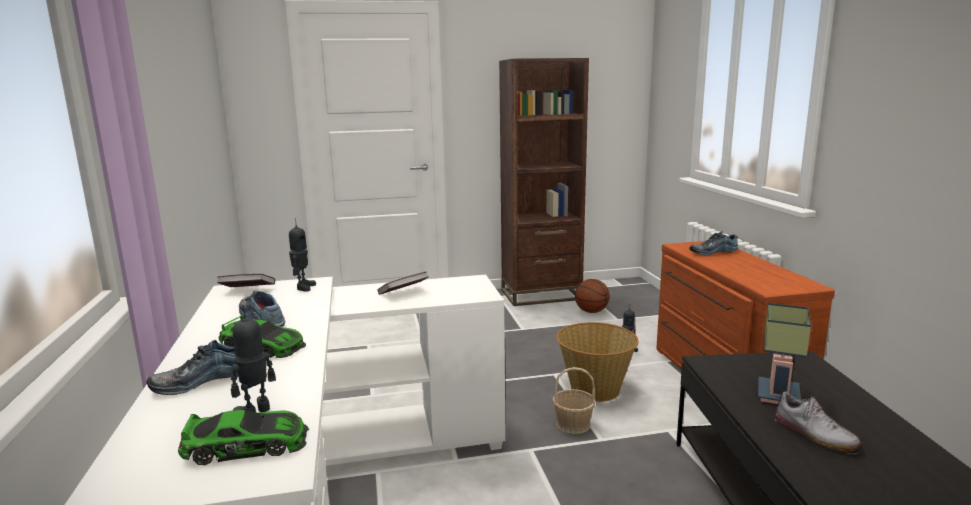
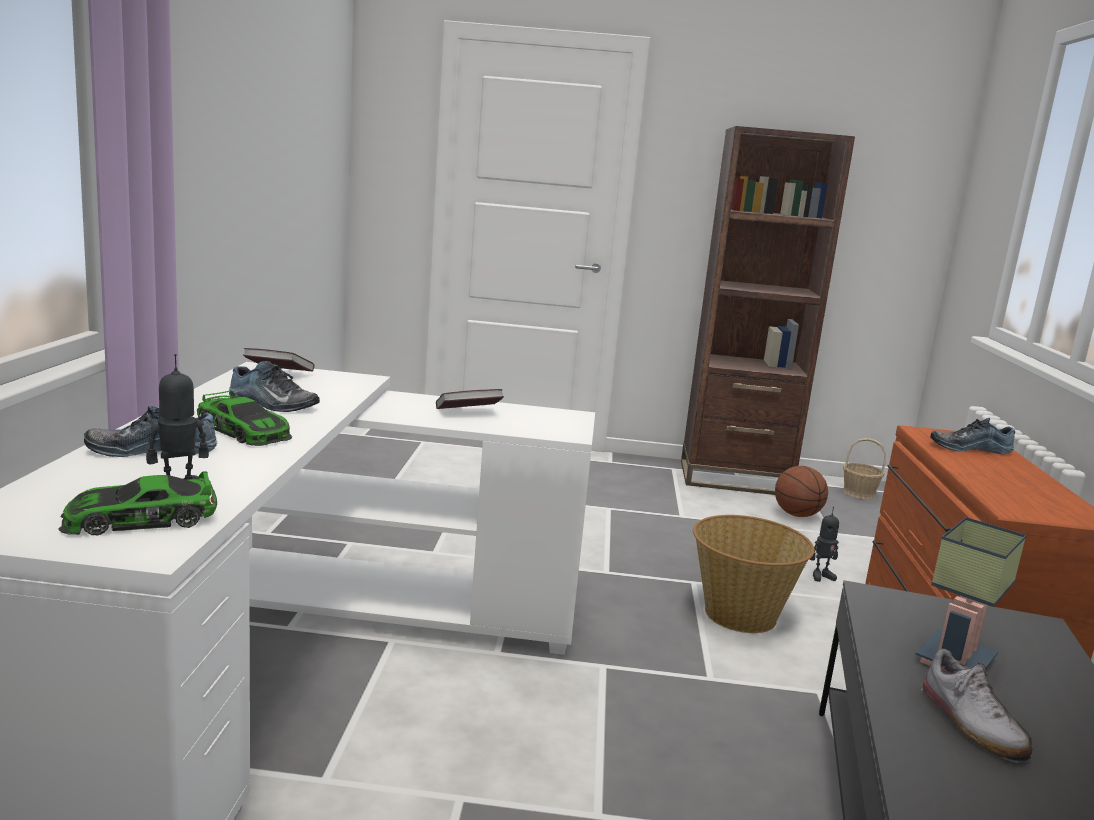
camera: 15 degrees right, 0 degrees up
(247, 445) = (140, 519): toy car -> toy car turned 150 degrees clockwise
(264, 318) = (271, 404): shoe -> shoe turned 135 degrees clockwise
(303, 287) = (344, 381): toy robot -> none
(573, 424) = (681, 649): basket -> basket (858, 493)

